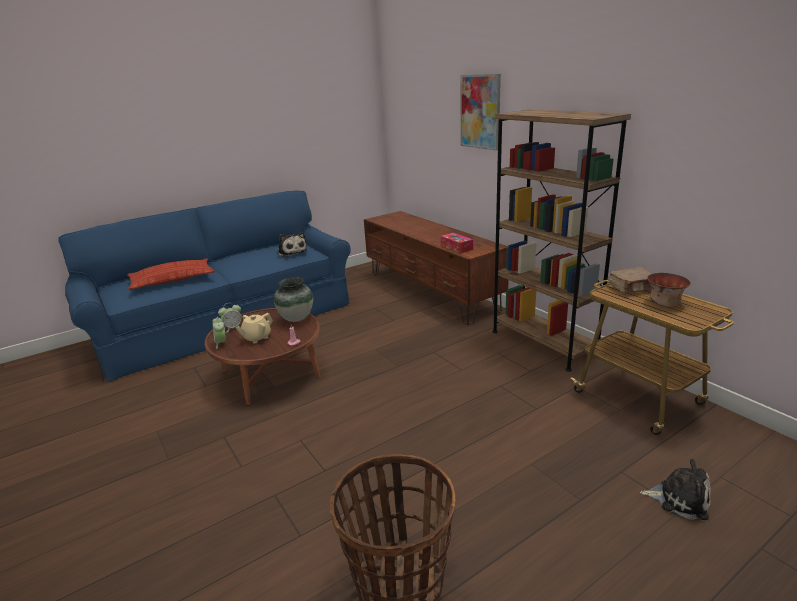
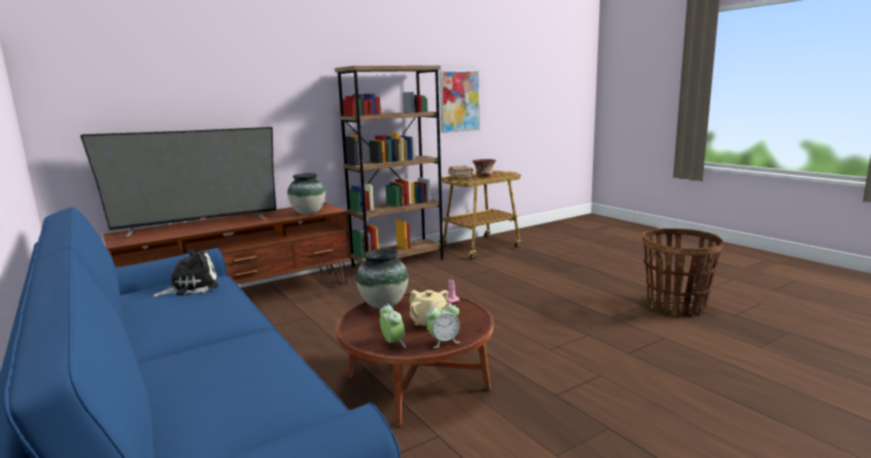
camera: 90 degrees left, 10 degrees down
(172, 279) = (230, 370): pillow -> none
(418, 225) = (198, 225): none -> television
(456, 247) = (308, 213): tissue box -> vase
(480, 112) = (259, 75): picture -> picture (459, 101)
(679, 498) = (571, 249): plush toy -> none

